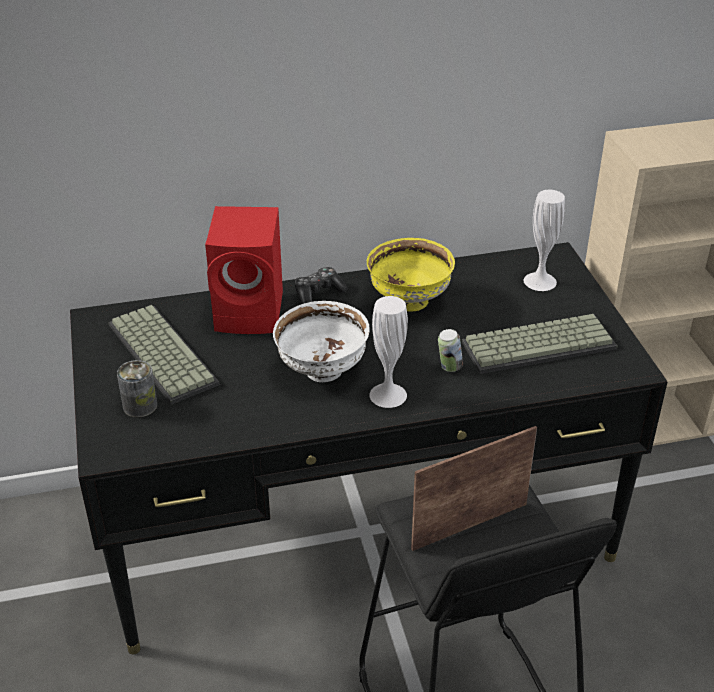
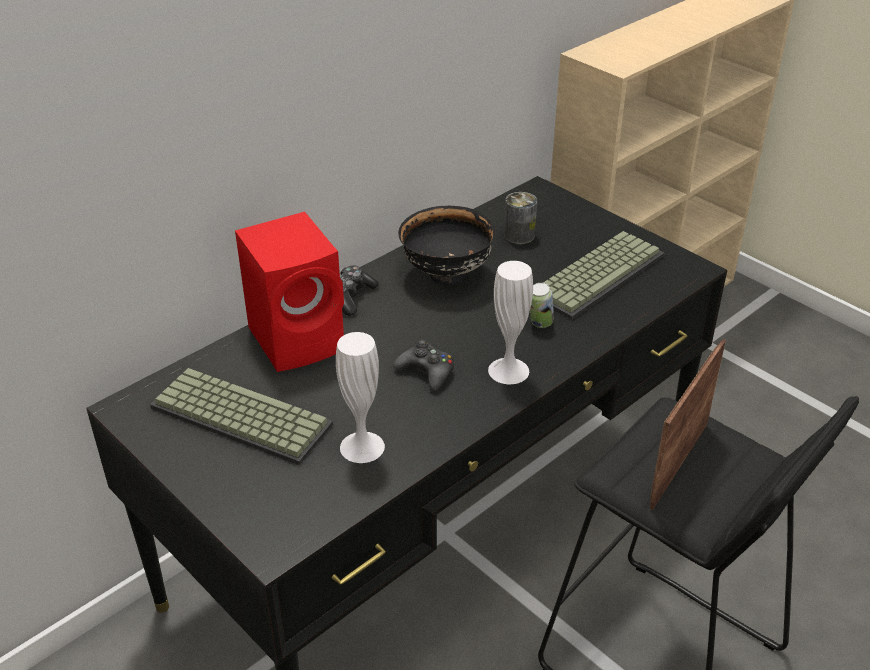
camera: 30 degrees left, 0 degrees up
(140, 406) = (266, 480): can -> can (519, 235)
(323, 372) = (426, 372): white bowl -> black game controller
(408, 302) = (446, 276): yellow bowl -> black bowl
(540, 281) = (546, 218): white vase -> white vase (362, 447)

